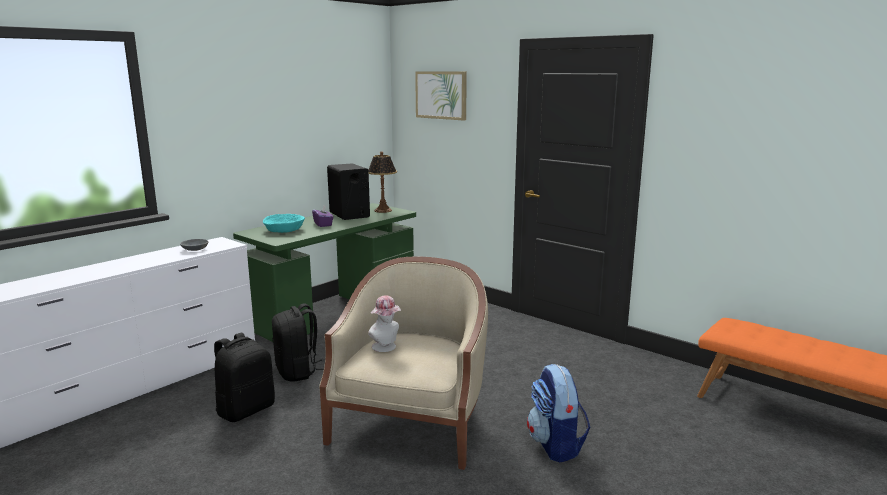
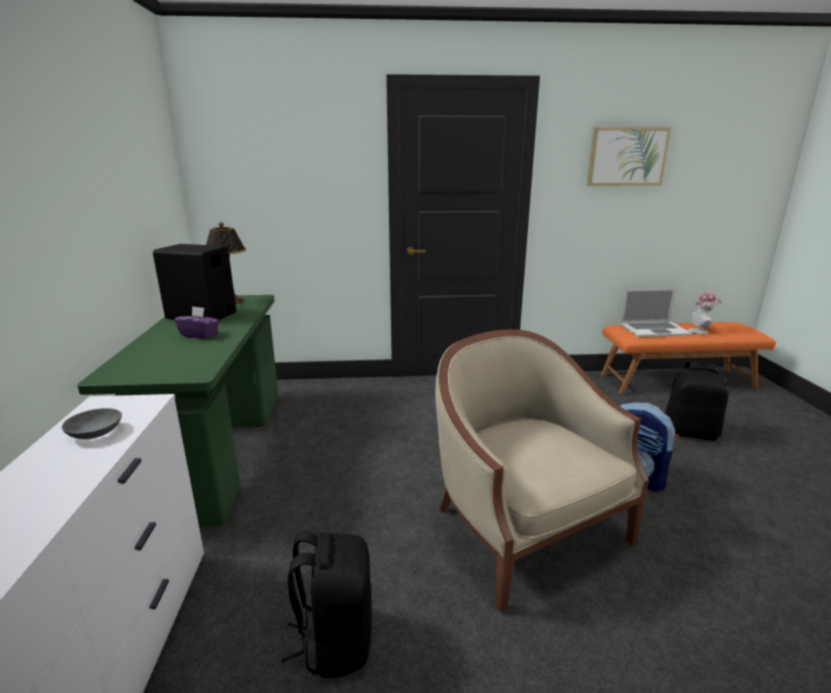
camera: 45 degrees left, 5 degrees up
(284, 230) = (162, 357): turquoise bowl -> none
(298, 372) = (308, 546): black backpack -> black backpack (690, 432)
(386, 347) = (507, 455): hat -> hat (700, 331)
(441, 95) = (271, 144): picture -> picture (627, 157)
(763, 334) = (653, 329): none -> laptop

